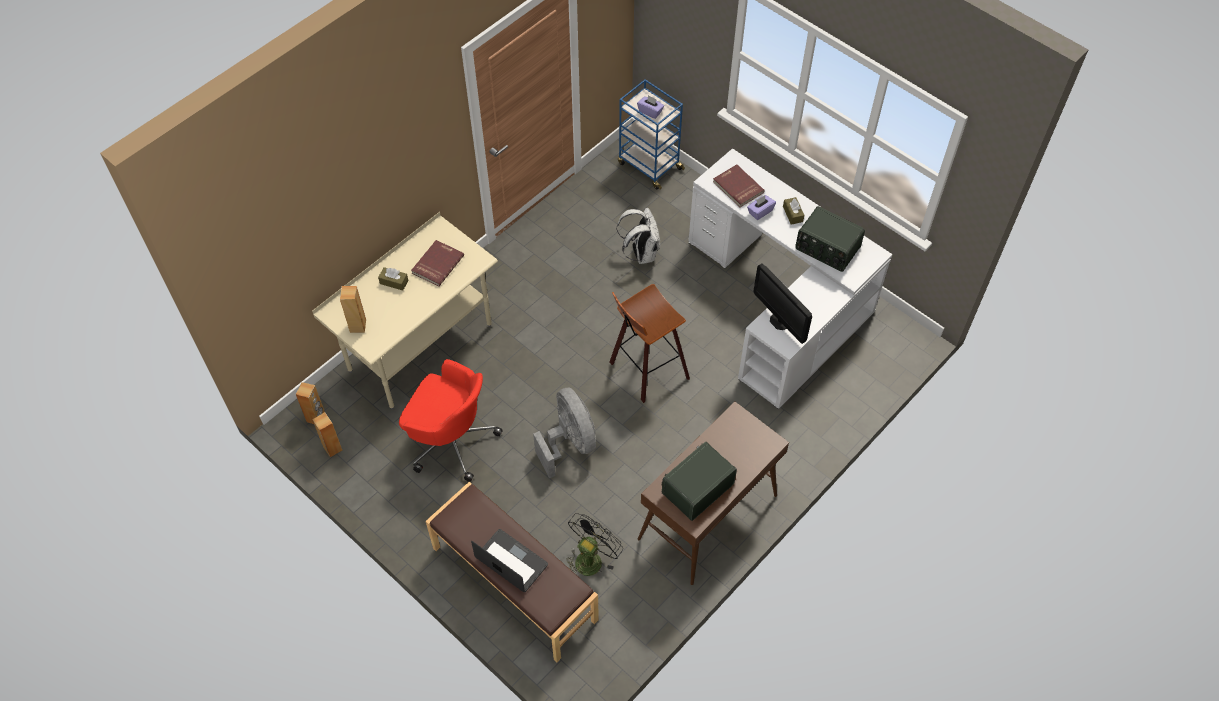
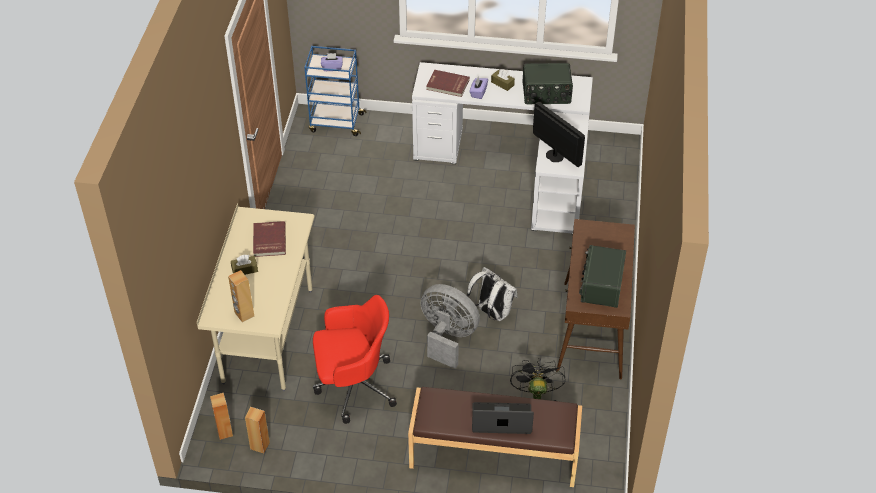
camera: 35 degrees left, 10 degrees down
(641, 253) = (384, 184): white backpack -> white backpack (491, 312)
(646, 370) = (460, 259): stool -> none
(780, 321) = (554, 156): monitor -> monitor turned 150 degrees counterclockwise

